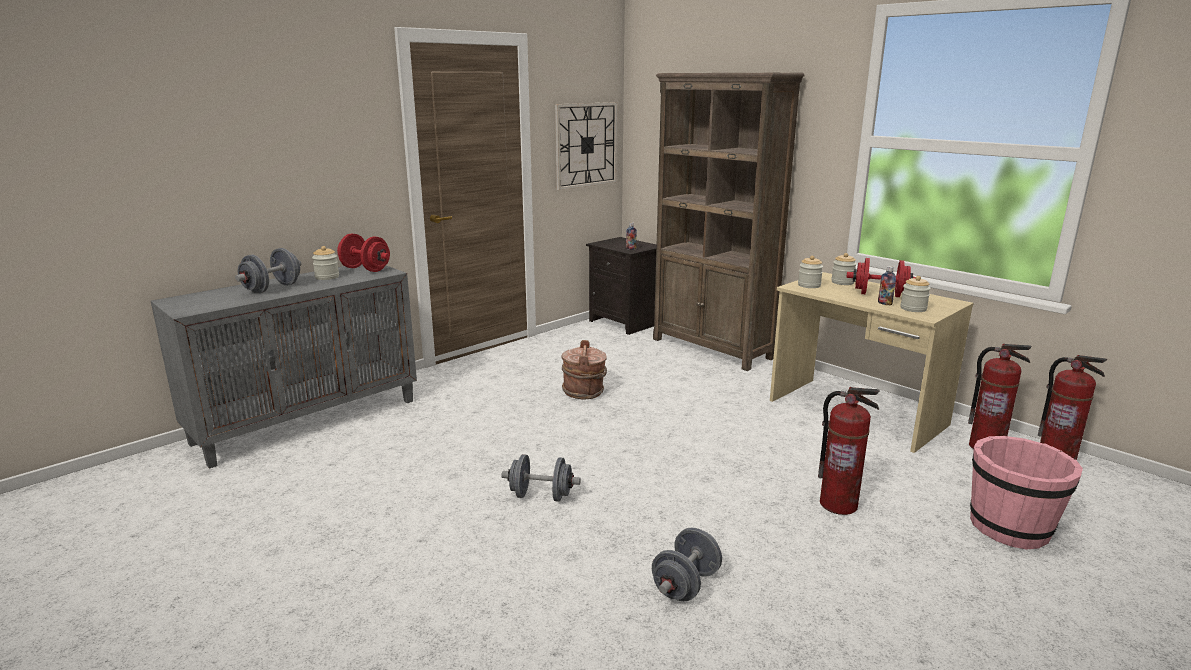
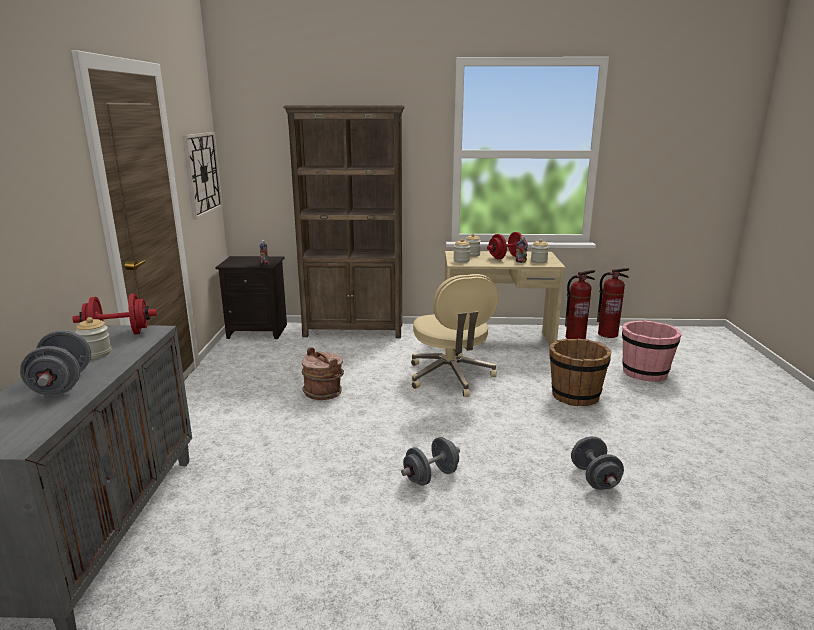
camera: 45 degrees left, 0 degrees up
(726, 426) = (451, 377): none -> beige office chair
(838, 505) = (575, 396): fire extinguisher -> brown bucket

